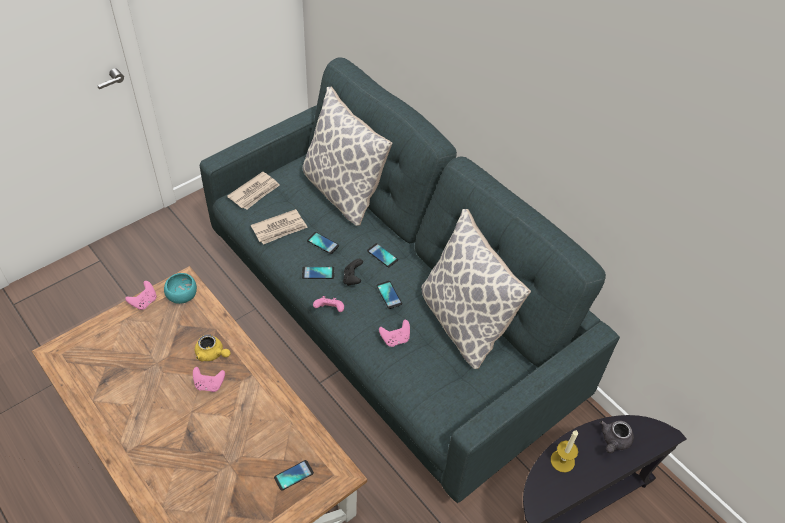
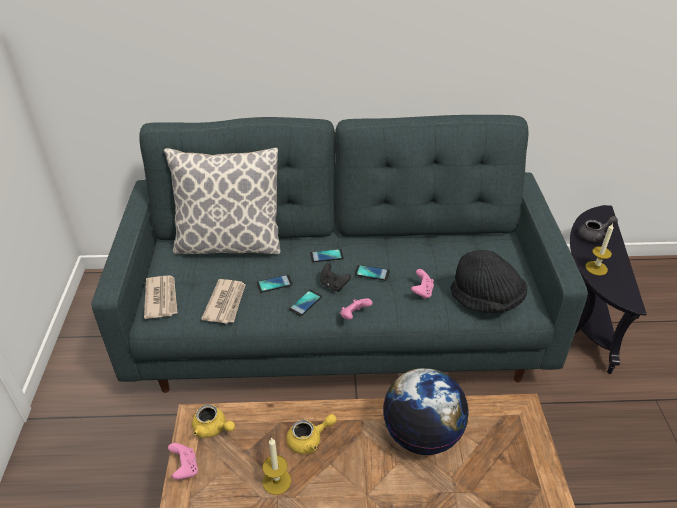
camera: 50 degrees left, 10 degrees down
(167, 355) = (276, 481): none -> candle
(183, 296) = (213, 429): turquoise bowl -> yellow teapot
(209, 385) = (345, 461): pink game controller -> none
(266, 418) = (422, 434): none -> globe
(293, 475) = (501, 445): phone -> none
(425, 388) = (486, 300): none -> black hat
(463, 321) = (436, 247): pillow -> none
(614, 441) = (594, 236): grey teapot -> grey teapot turned 90 degrees counterclockwise

